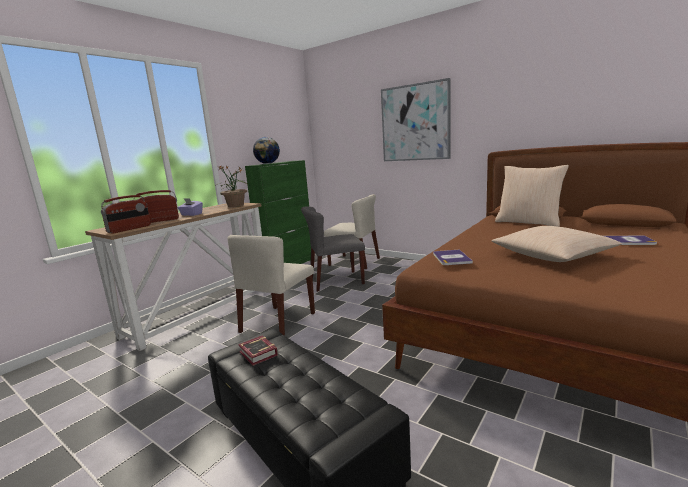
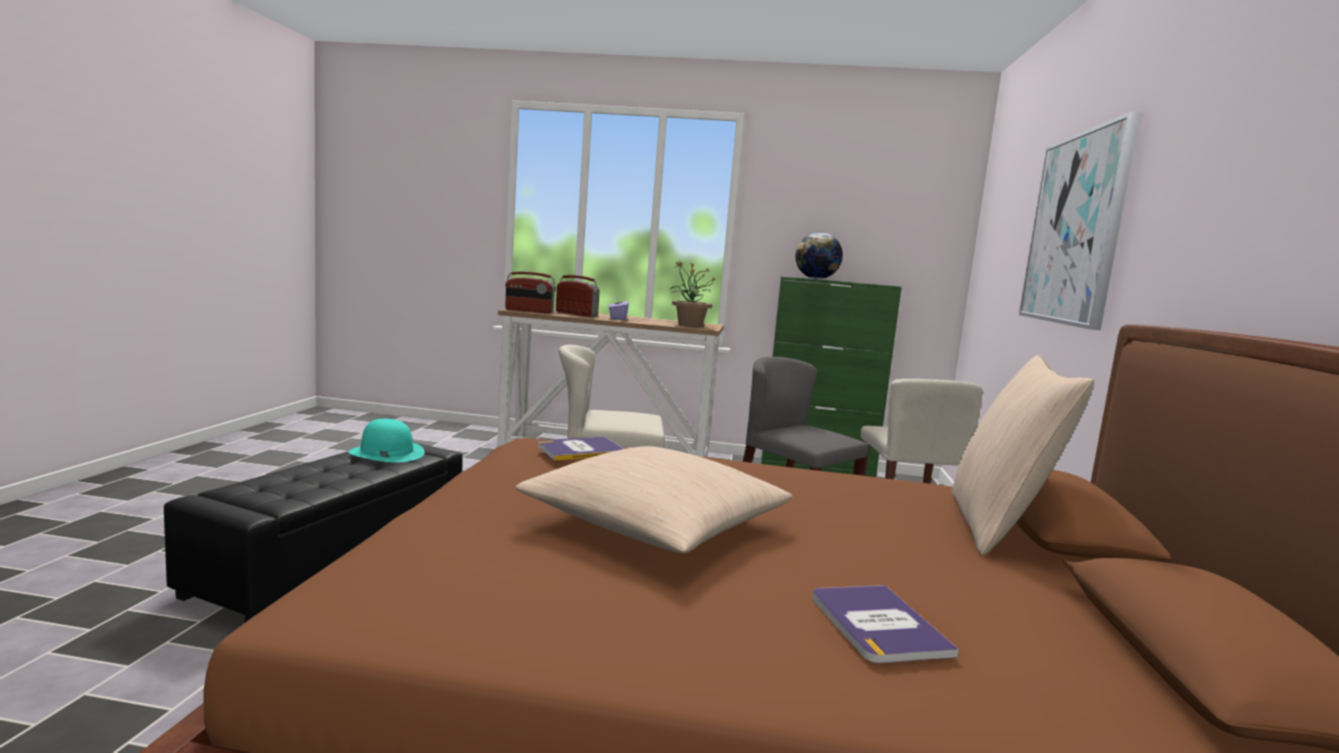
camera: 60 degrees right, 5 degrees down
(258, 354) = (386, 453): book -> turquoise hat

